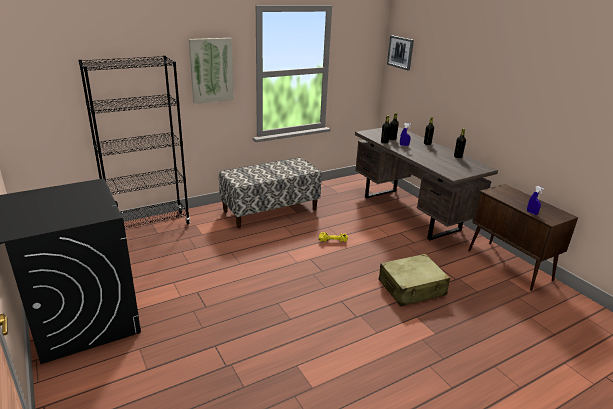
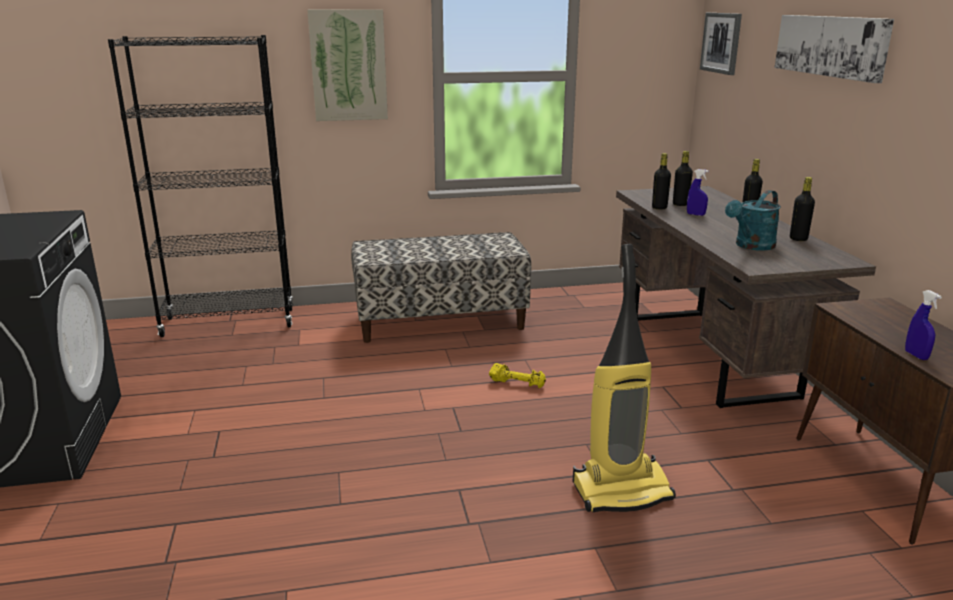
camera: 20 degrees right, 5 degrees down
(412, 288) = (622, 490): beige suitcase -> vacuum cleaner
(442, 163) = (751, 246): none -> turquoise watering can
(469, 65) = (831, 46): none -> picture

